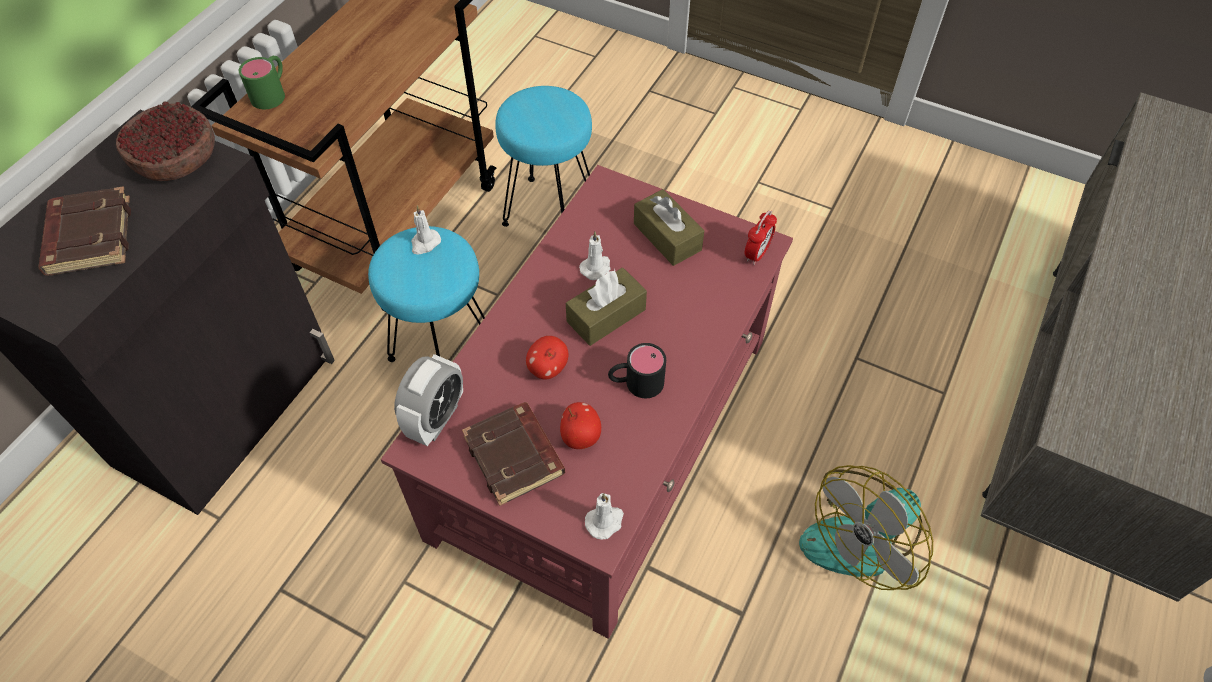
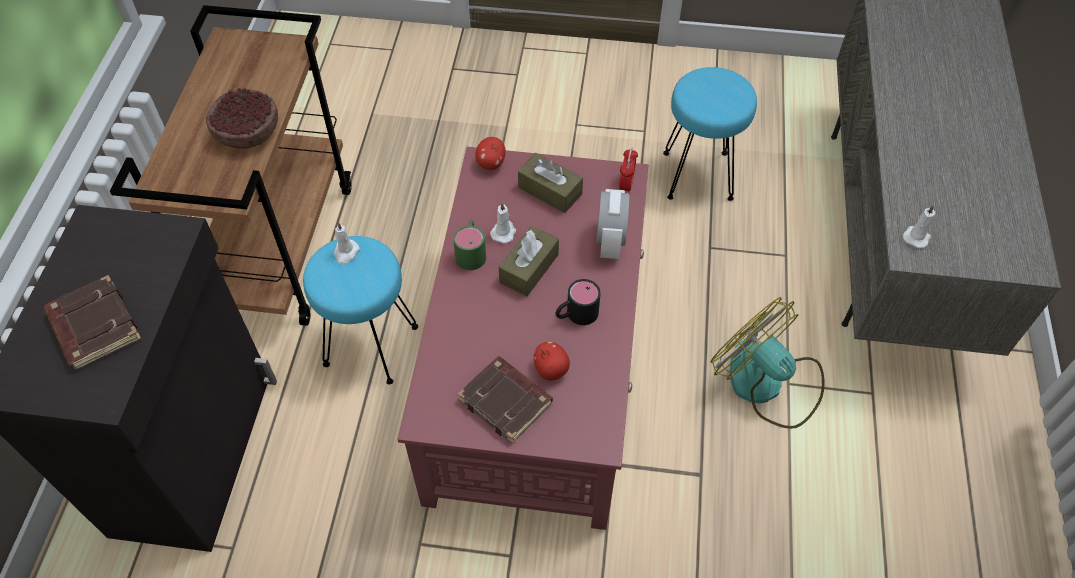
camera: 20 degrees left, 0 degrees up
(177, 160) = (138, 239): bowl -> bowl (248, 131)
(272, 92) = (170, 158): green mug -> green mug (471, 251)
(436, 419) = (429, 393): alarm clock -> alarm clock (610, 241)
(547, 368) = (501, 324): apple -> apple (491, 163)
(550, 211) = (411, 196): turquoise stool -> turquoise stool (699, 176)
(605, 521) = (599, 428): white candle -> white candle (916, 236)
(863, 535) = (767, 384): fan -> fan turned 105 degrees clockwise

